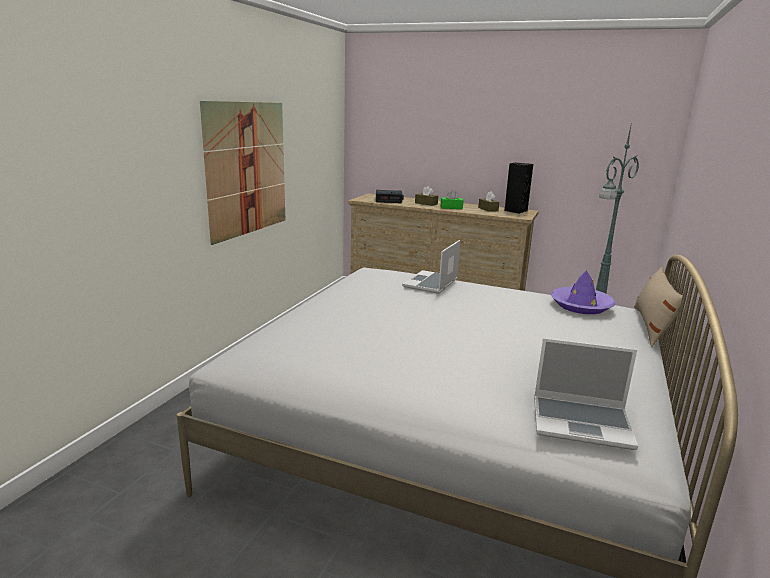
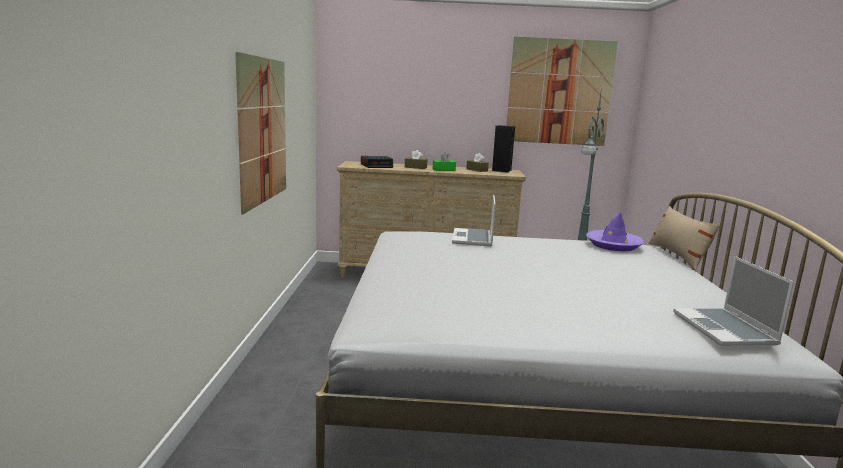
camera: 20 degrees left, 5 degrees down
(582, 423) = (725, 329): laptop -> laptop turned 90 degrees clockwise
(589, 126) = (559, 92): none -> picture

